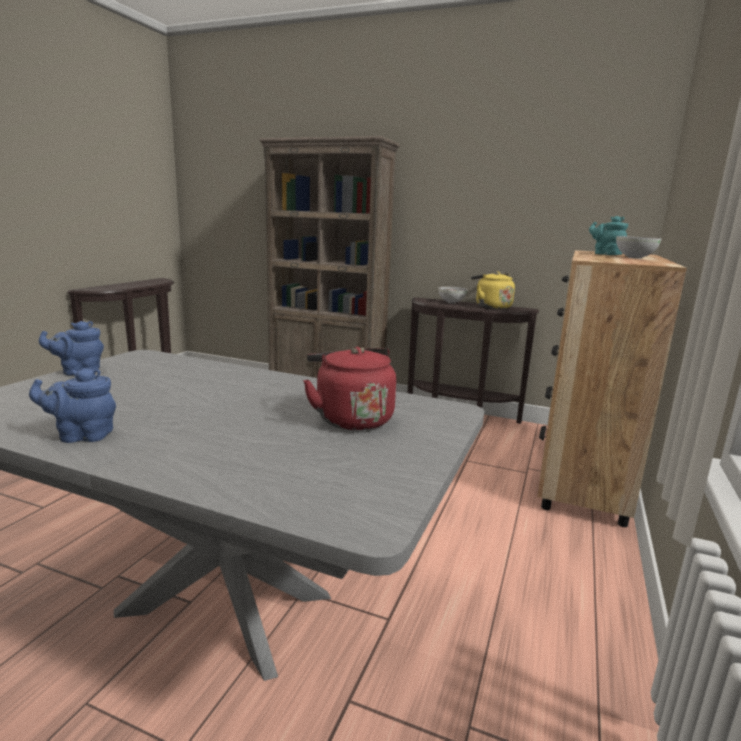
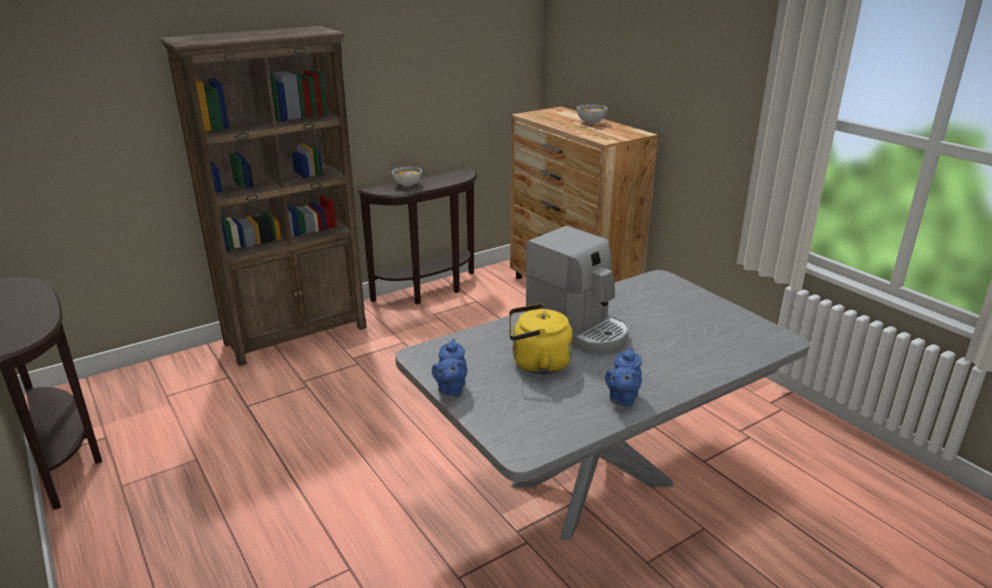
camera: 55 degrees left, 10 degrees up
(249, 393) = (579, 329): none -> coffee machine
(351, 418) = (653, 309): red kettle -> none
(491, 307) = (444, 179): yellow kettle -> yellow kettle (537, 363)
(605, 254) = (558, 120): turquoise teapot -> none

